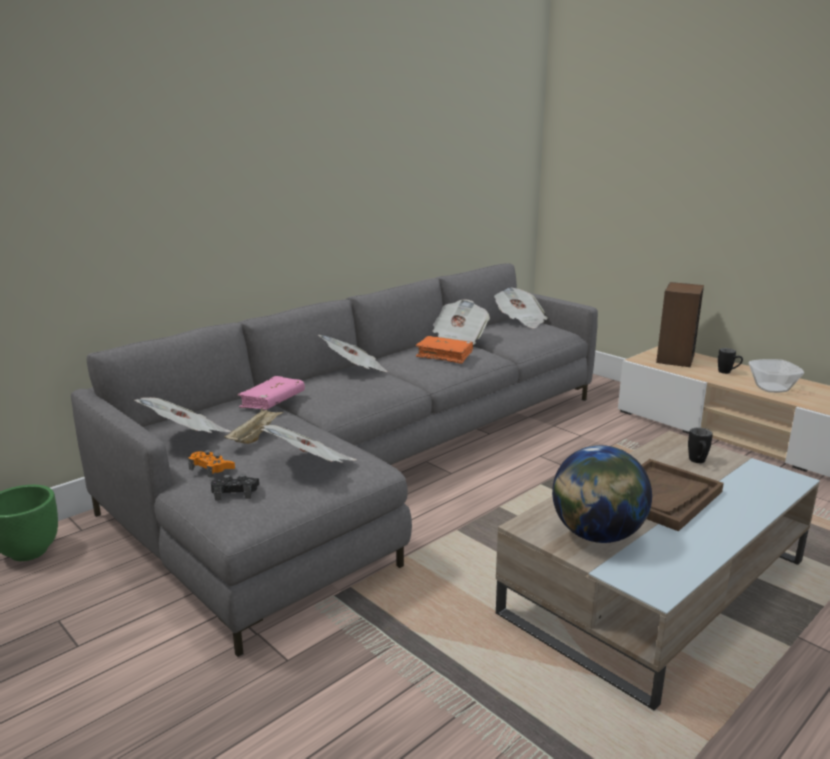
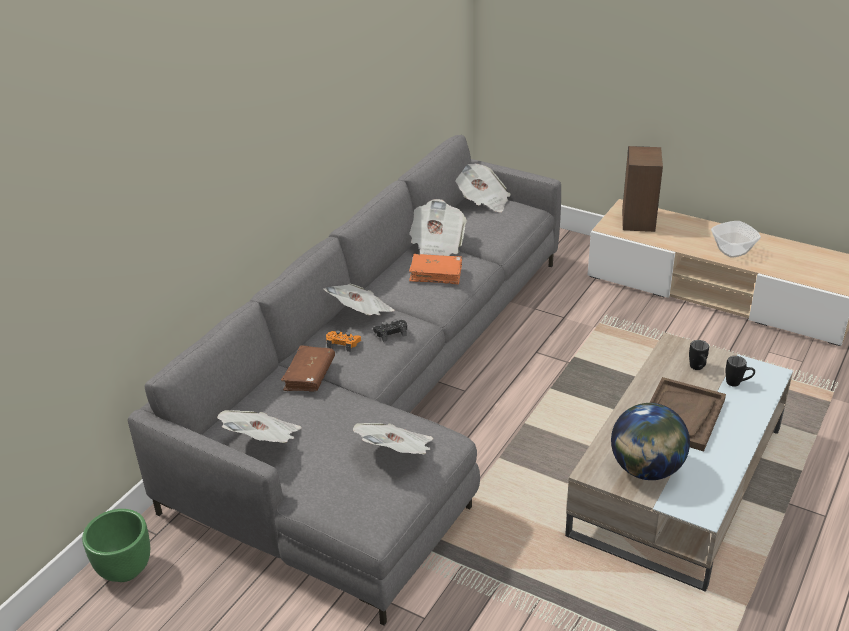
camera: 15 degrees left, 15 degrees up
(211, 468) = (314, 475): orange game controller -> orange game controller (343, 343)
(235, 492) = (353, 498): black game controller -> black game controller (391, 333)
(255, 436) = (326, 428): beige tray -> none
(272, 401) = (309, 375): pink book -> brown book
(728, 372) = (690, 234): black mug -> black mug (737, 383)

